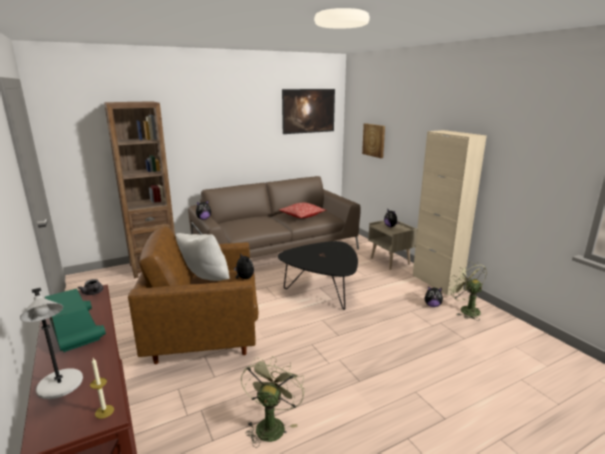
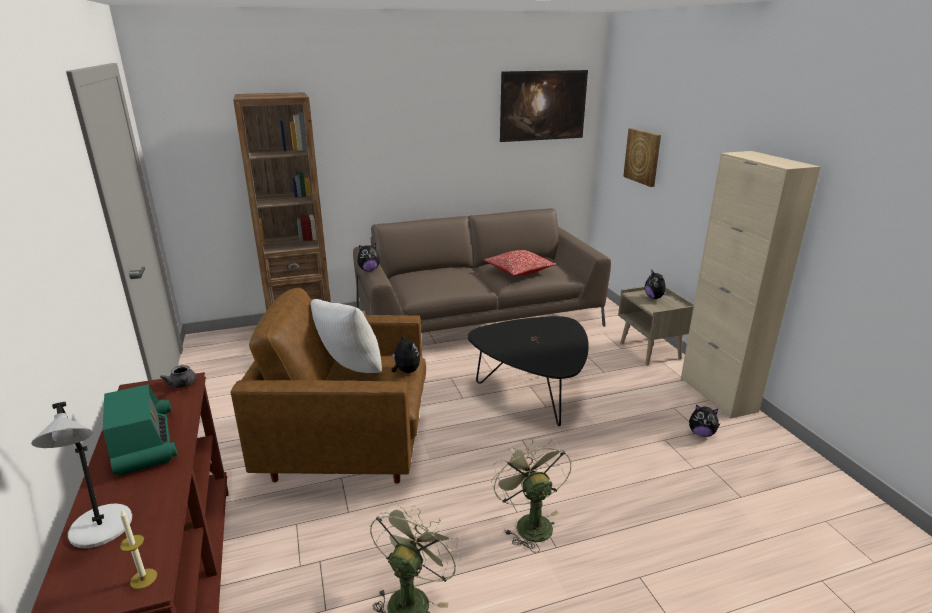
camera: 10 degrees right, 5 degrees up
(465, 309) = (755, 446): green fan -> green fan (529, 522)

